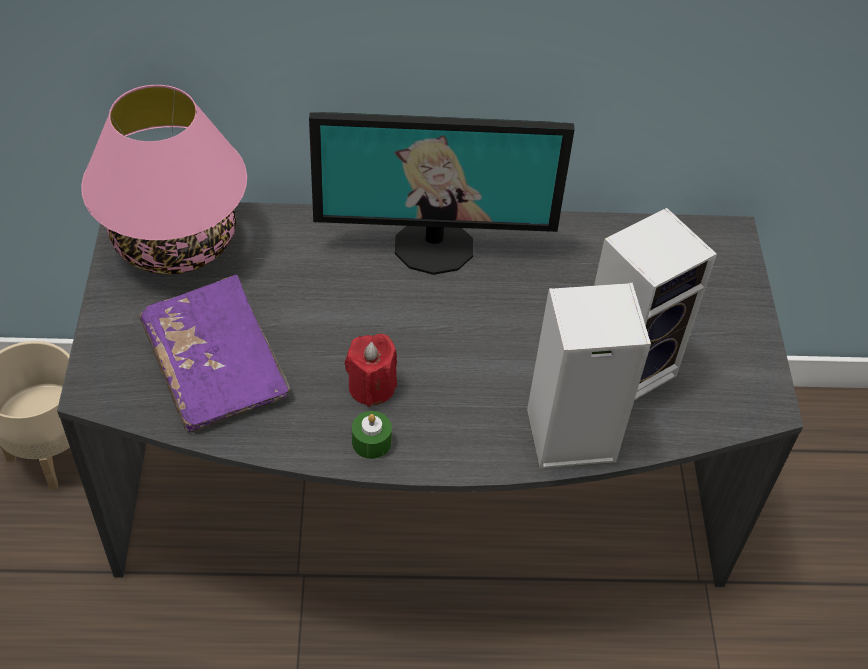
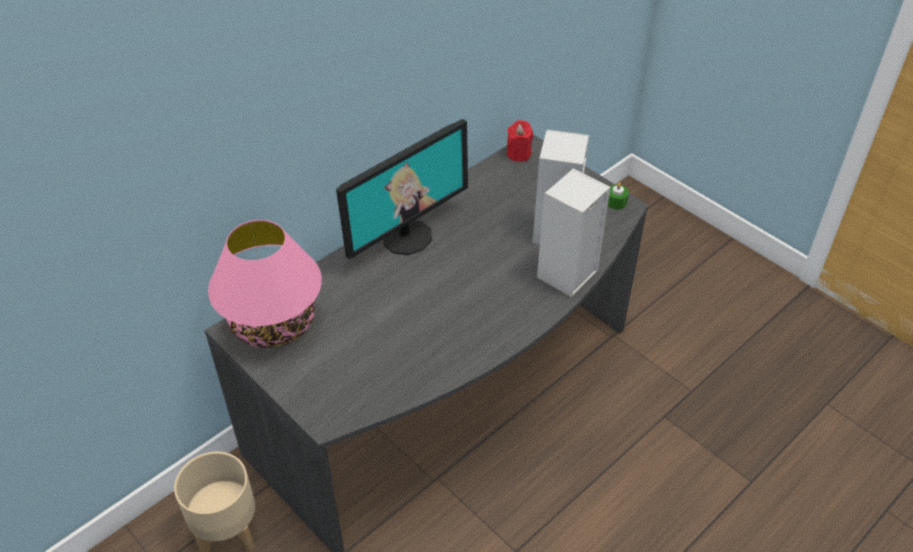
camera: 40 degrees left, 5 degrees down
(216, 368) = (375, 365): purple book -> none
(371, 387) = (458, 318): red candle -> red candle (518, 154)
(371, 442) = (488, 341): green candle -> green candle (616, 202)

